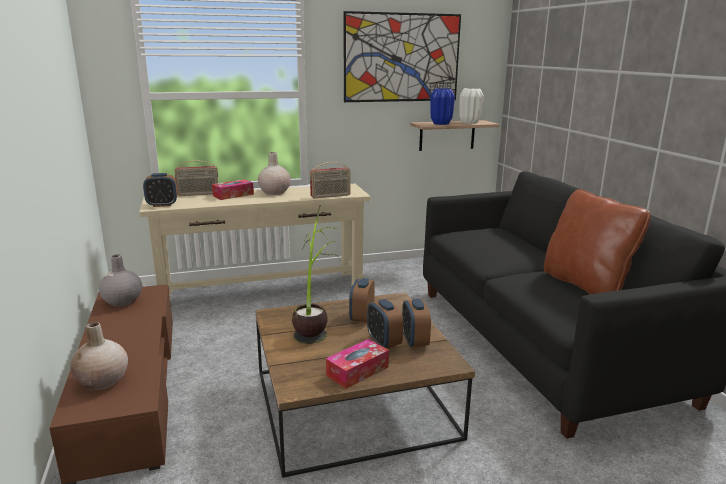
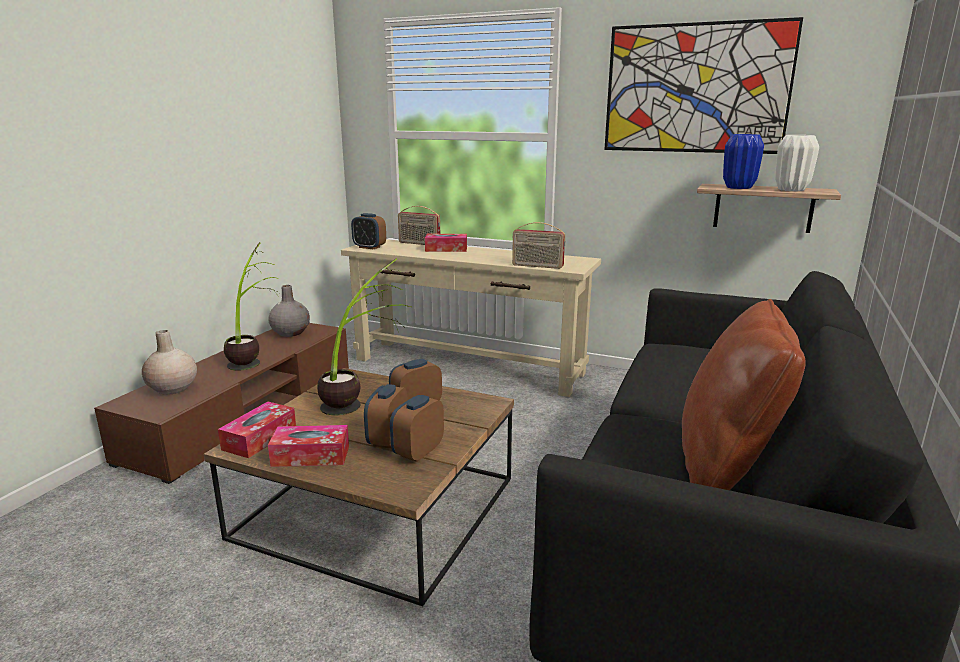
camera: 40 degrees right, 0 degrees up
(129, 330) = (254, 357): none -> potted plant
(274, 192) = (490, 253): beige vase -> none
(299, 376) = (260, 438): none -> tissue box

